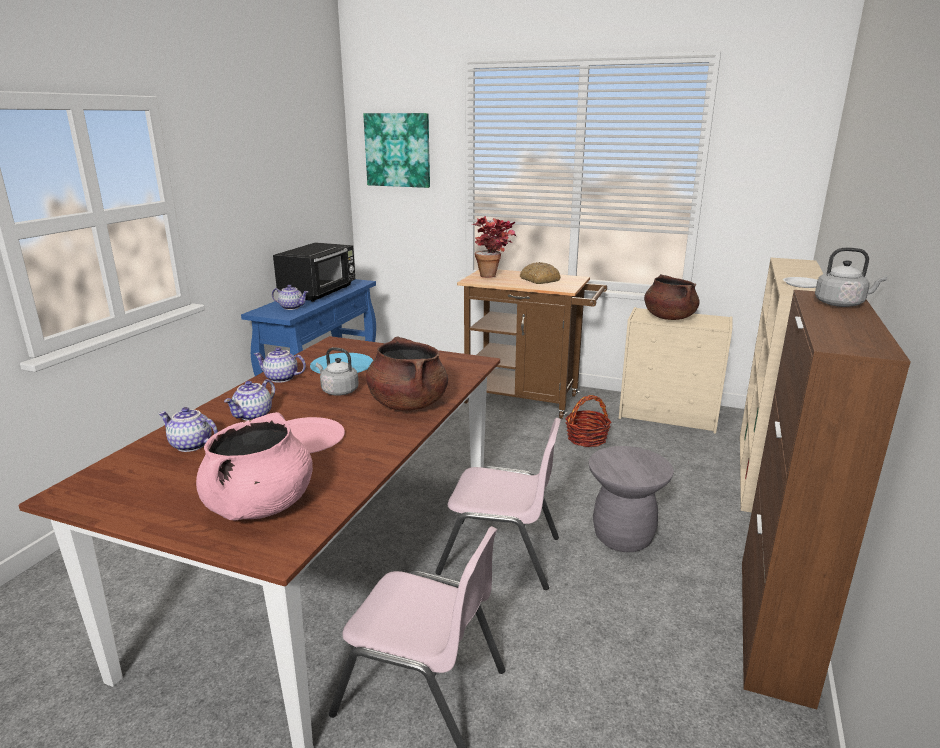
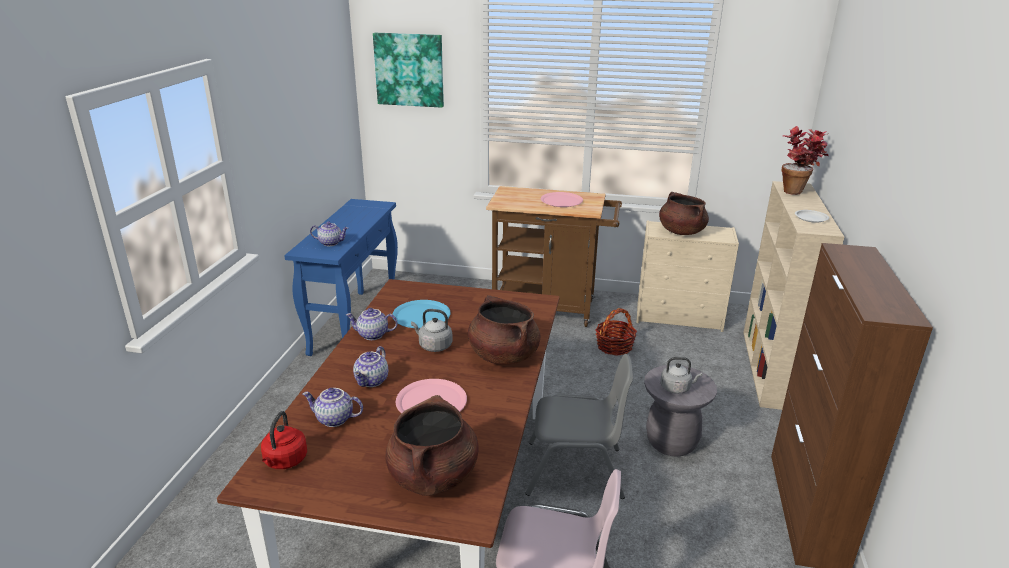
camera: 10 degrees left, 5 degrees up
(112, 478) = (284, 461): none -> red kettle
(260, 506) = (433, 476): pink cooking pot -> brown cooking pot
(319, 292) = (347, 221): black microwave -> none
(494, 276) = (517, 197): potted plant -> potted plant (797, 191)
(500, 555) = (575, 471): pink chair -> grey chair
(539, 280) = (561, 200): bread -> pink plate
(841, 304) = (864, 260): grey kettle -> grey kettle (677, 388)

